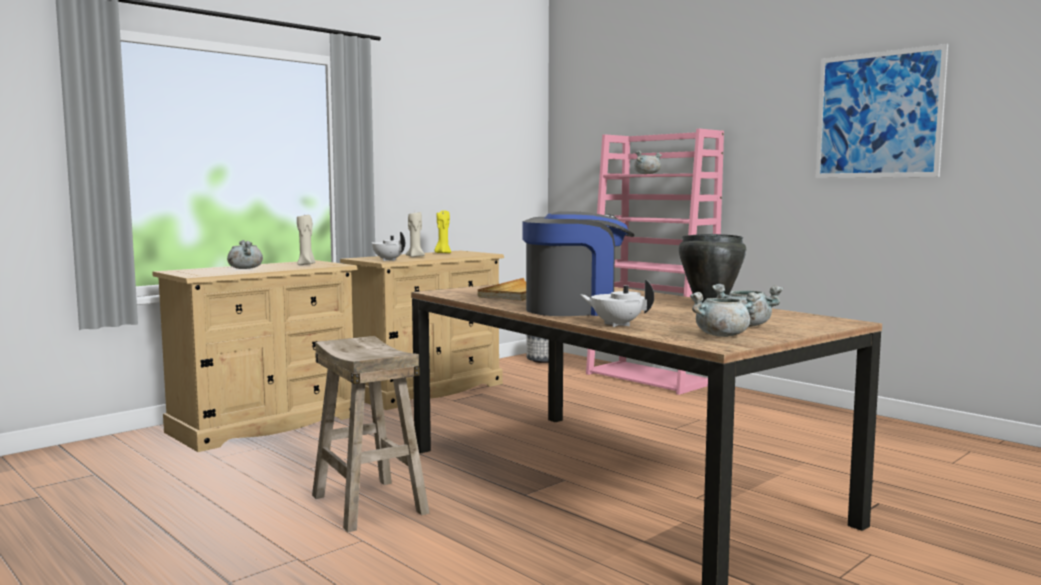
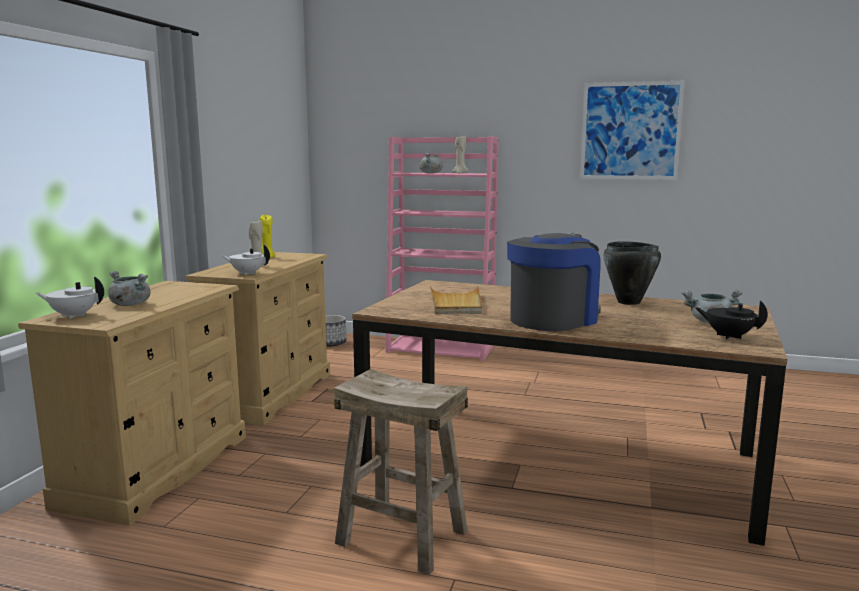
camera: 30 degrees left, 5 degrees up
(306, 264) = (181, 290): beige candle -> beige candle (460, 173)
(617, 324) = (633, 335): white teapot -> white teapot (74, 316)
(722, 335) = (728, 336): grey cooking pot -> black teapot

